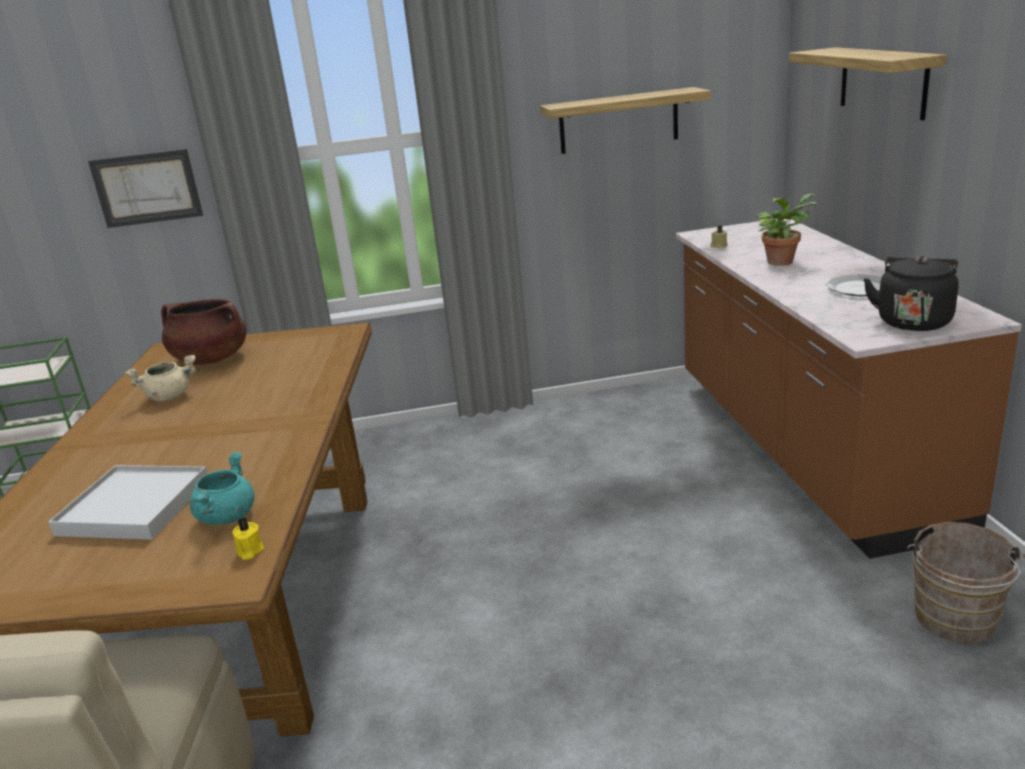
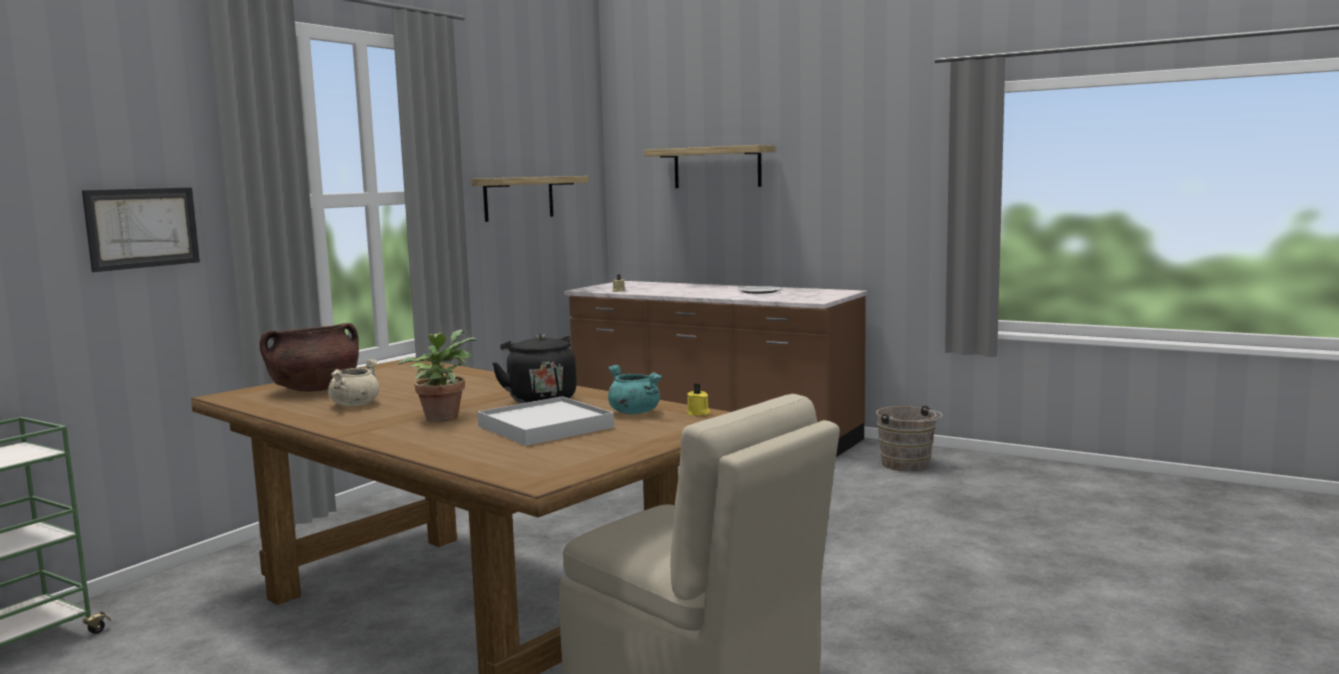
camera: 50 degrees left, 15 degrees down
(781, 261) = (681, 290): potted plant -> potted plant (442, 416)
(913, 321) = (819, 295): black kettle -> black kettle (540, 399)

